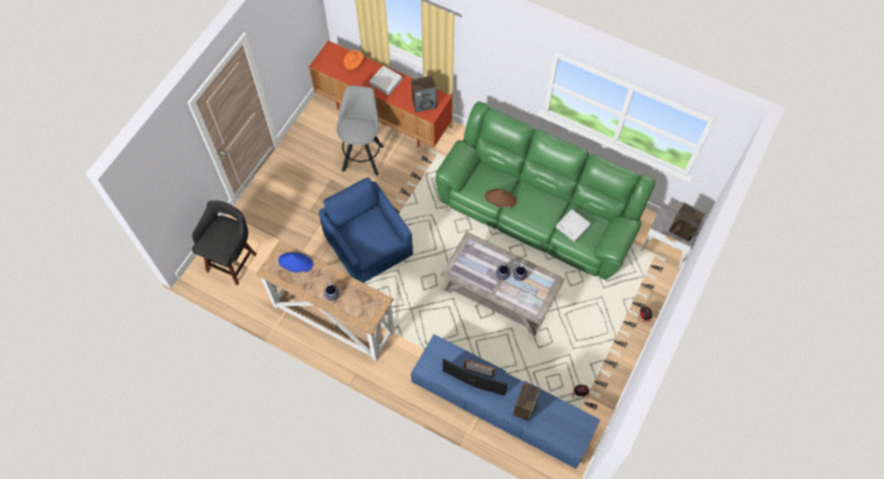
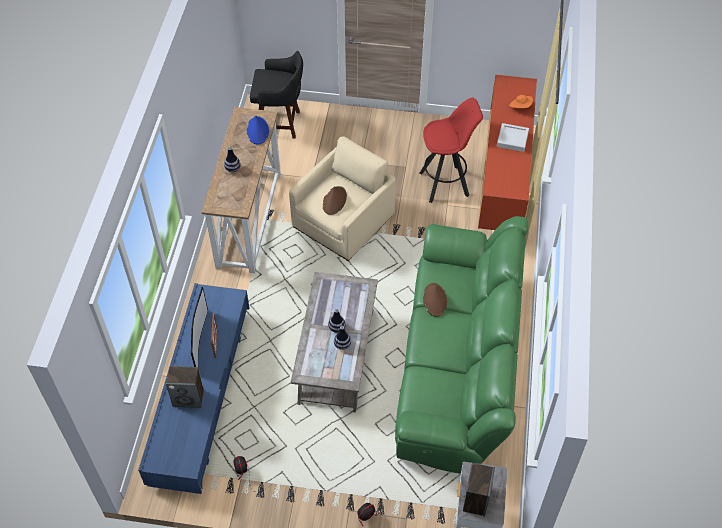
camera: 70 degrees right, 10 degrees down
(363, 157) = (445, 184): grey stool -> red stool
(369, 245) = (344, 221): blue armchair -> beige armchair
(373, 236) = (334, 201): none -> brown hat
(424, 104) = (503, 179): speaker -> none
(573, 227) = (431, 382): grey tray -> none

